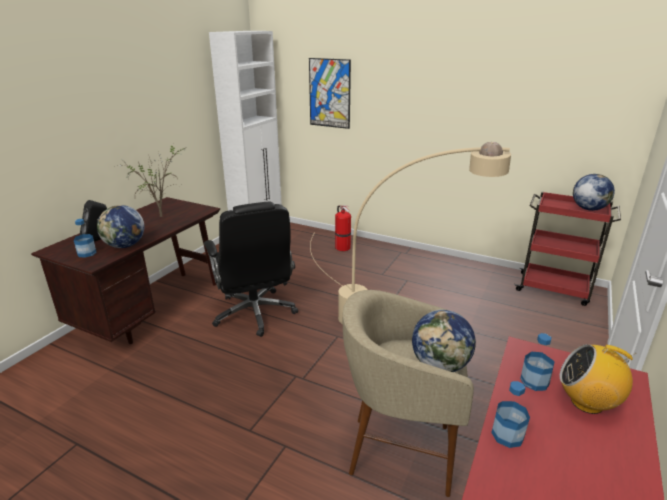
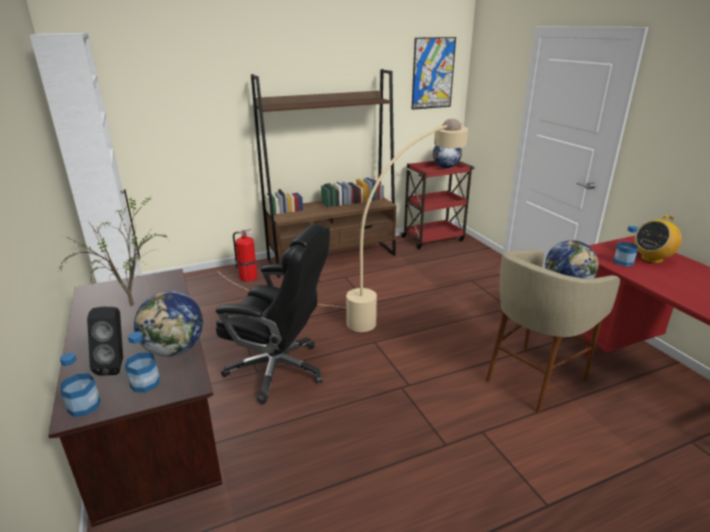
camera: 50 degrees left, 0 degrees up
(329, 93) = (183, 107): picture -> picture (433, 73)
(424, 262) = (332, 258): none -> brown bookcase
(507, 435) = (669, 289): bottle -> bottle (84, 406)

